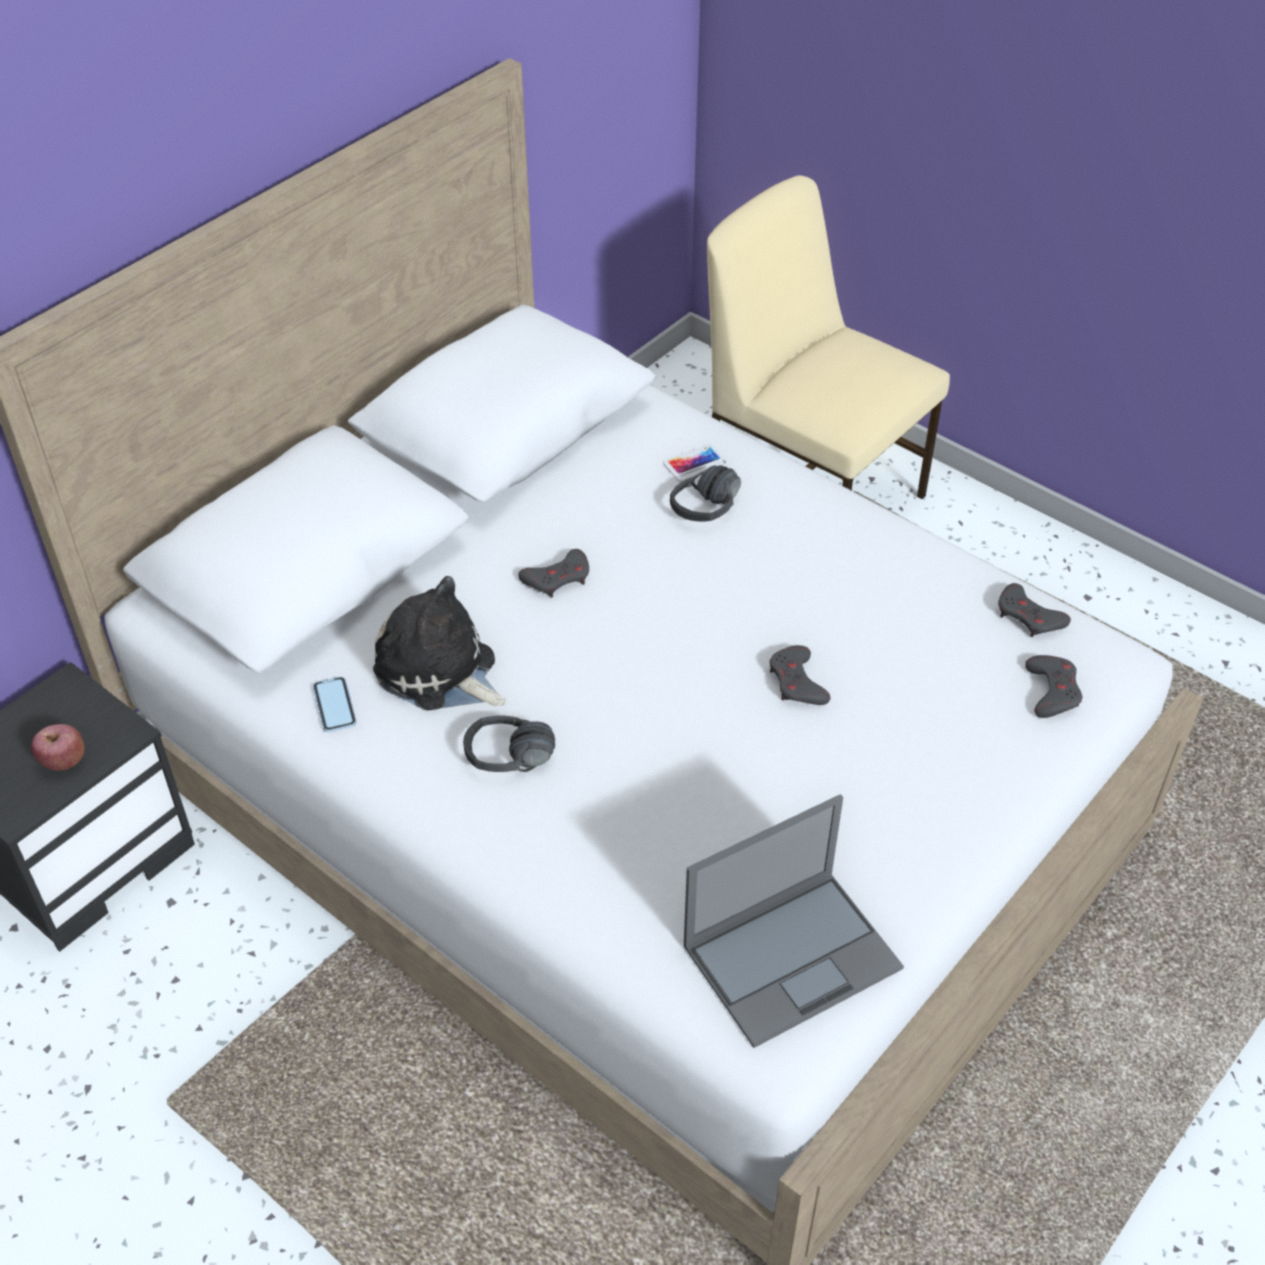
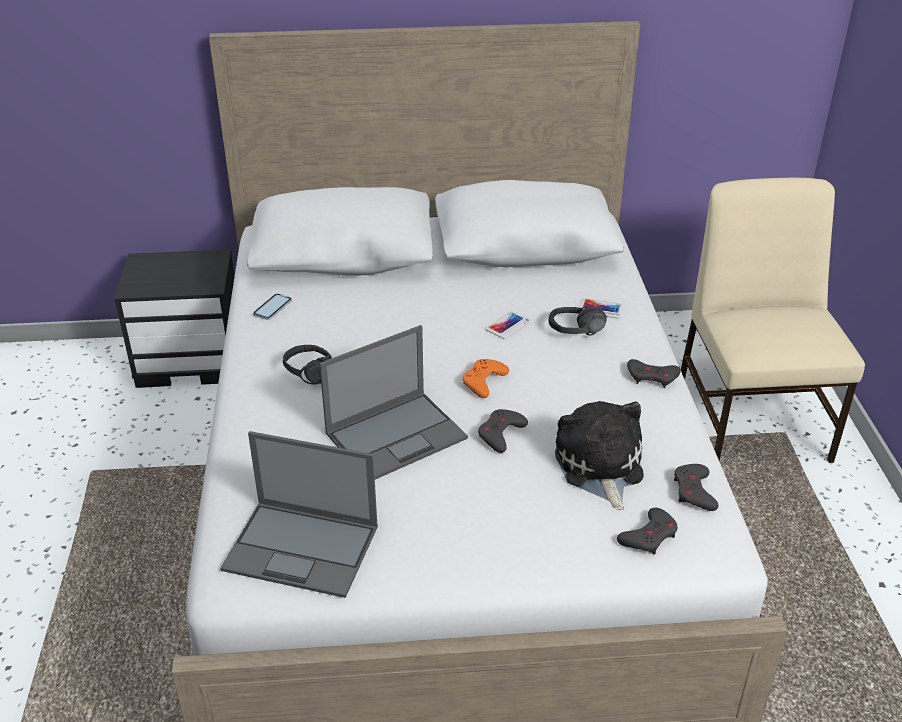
camera: 45 degrees right, 10 degrees down
(64, 761) = (174, 282): apple -> none
(440, 672) = (336, 322): plush toy -> plush toy (599, 467)
(558, 578) = (449, 317): grey game controller -> grey game controller (652, 377)
(632, 547) = (507, 325): none -> phone
(700, 633) = (483, 381): none -> orange game controller
(704, 760) = (397, 435): none -> laptop

